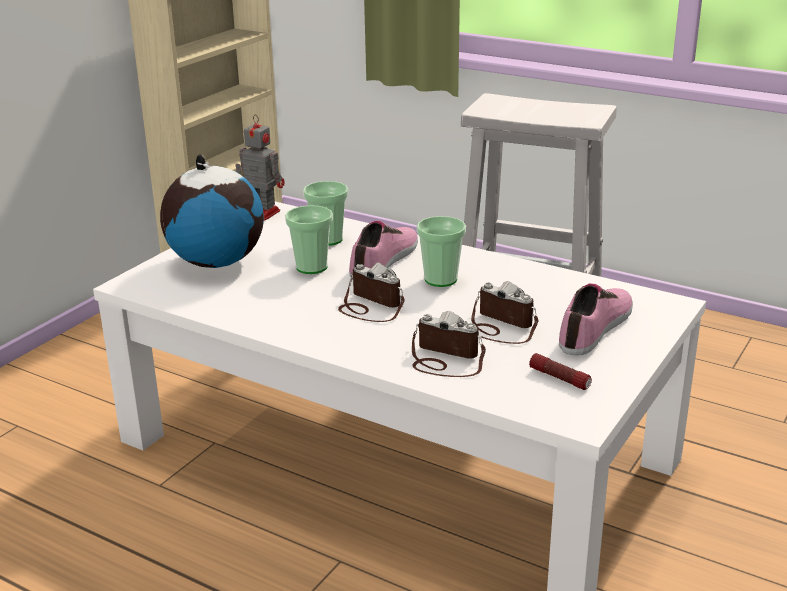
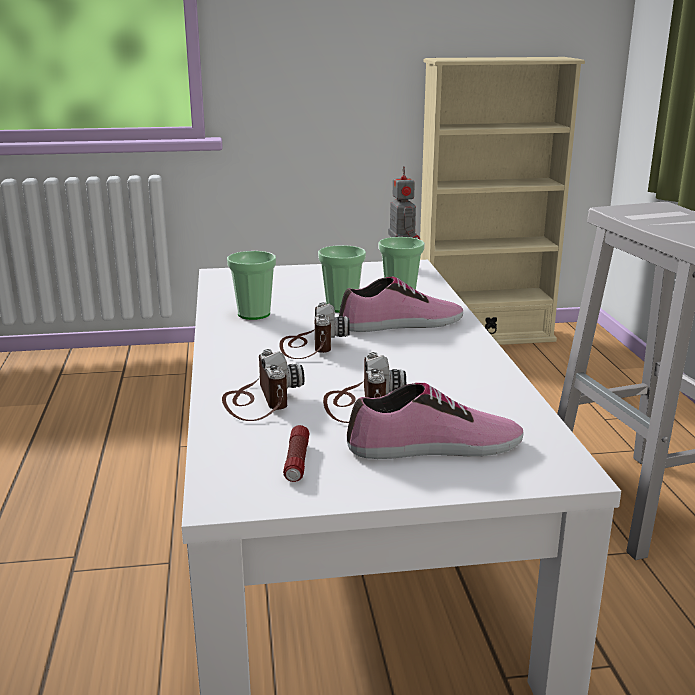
camera: 50 degrees right, 5 degrees down
(216, 262) = (295, 281): globe -> none
(440, 279) = (407, 353): cup -> cup (254, 314)

